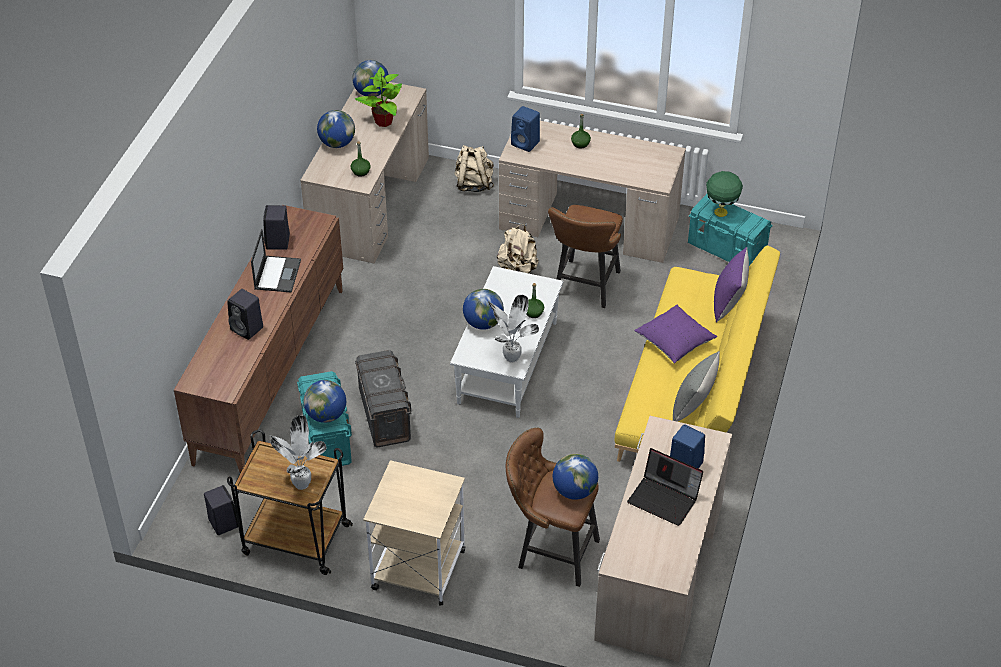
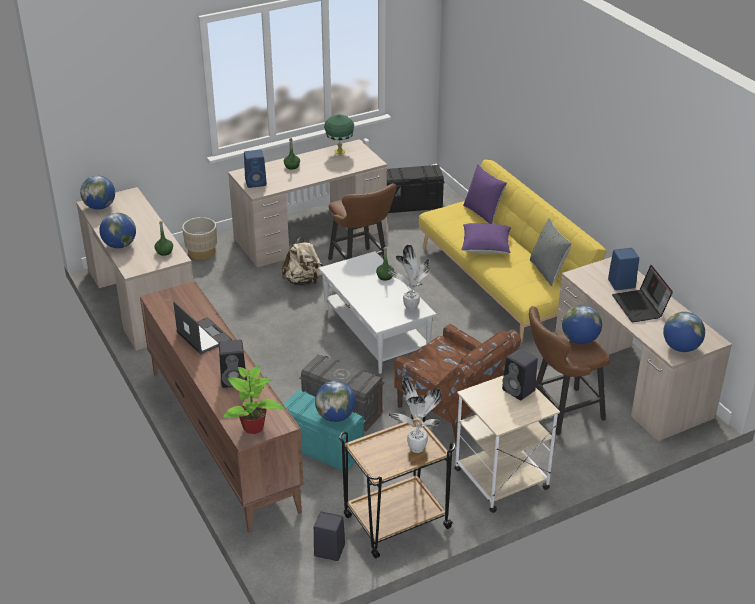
camera: 45 degrees left, 10 degrees down
(278, 242) = (173, 318): black speaker -> black speaker (519, 390)
(383, 122) = (135, 218): potted plant -> potted plant (253, 427)
(471, 479) = (453, 408): none -> brown armchair
(473, 184) = (201, 252): beige backpack -> beige planter
(483, 323) = (363, 300): globe -> globe (681, 347)
(664, 499) = (640, 307): laptop -> laptop turned 90 degrees clockwise
(721, 212) = (405, 174): green table lamp -> green table lamp (339, 151)
(727, 250) = (412, 205): turquoise storage box -> black storage box

